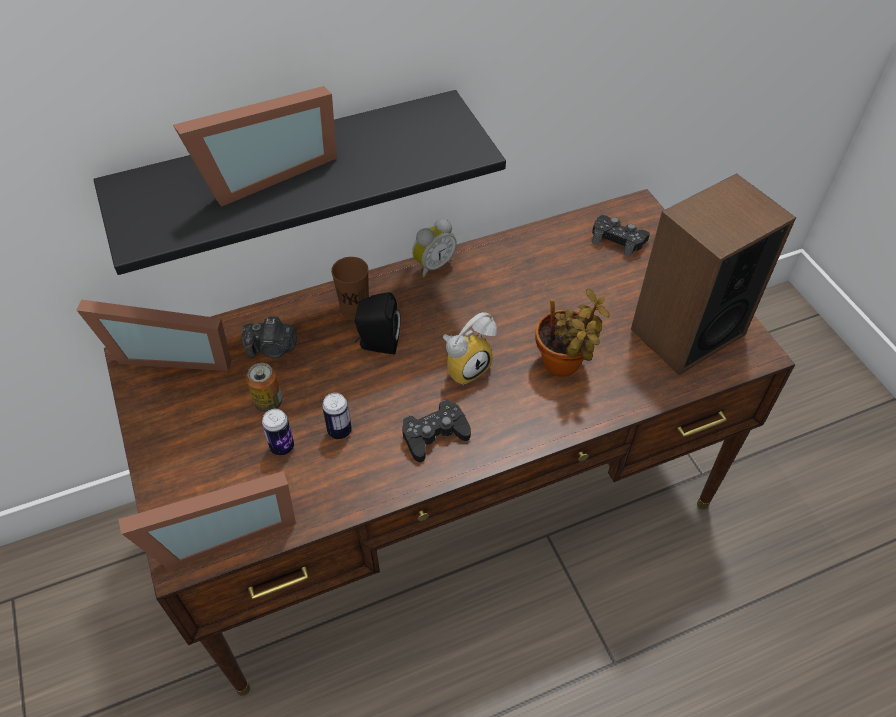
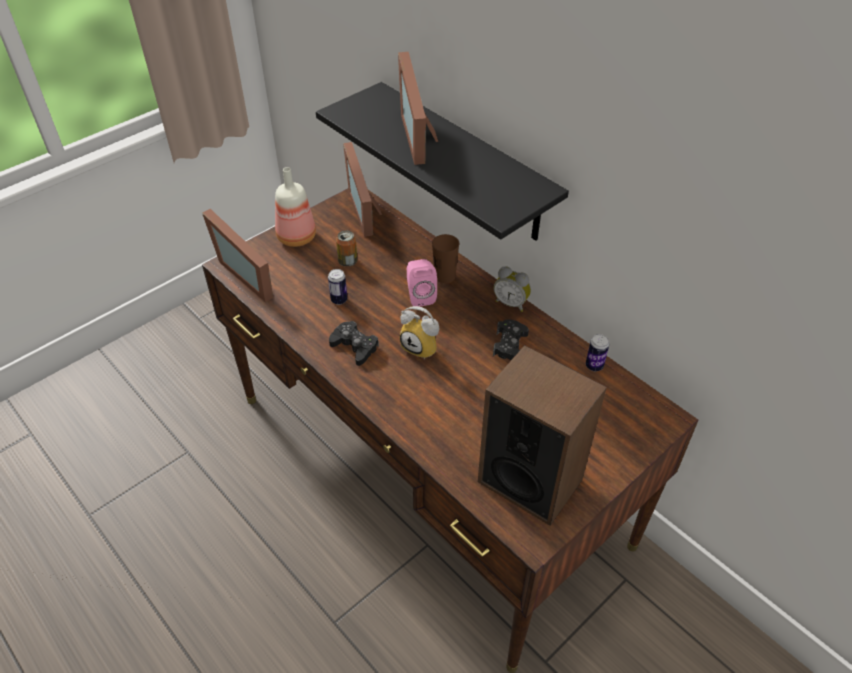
camera: 70 degrees right, 5 degrees down
(179, 451) = (297, 238): none -> bottle
(264, 172) = (421, 135): picture frame -> picture frame turned 45 degrees clockwise
(272, 349) = (391, 249): camera -> none
(282, 447) = (316, 278): can -> can (594, 366)
(377, 343) = (420, 296): black speaker -> pink speaker
(564, 365) = (450, 404): potted plant -> none
(618, 240) = (613, 410): black game controller -> black game controller (510, 346)

